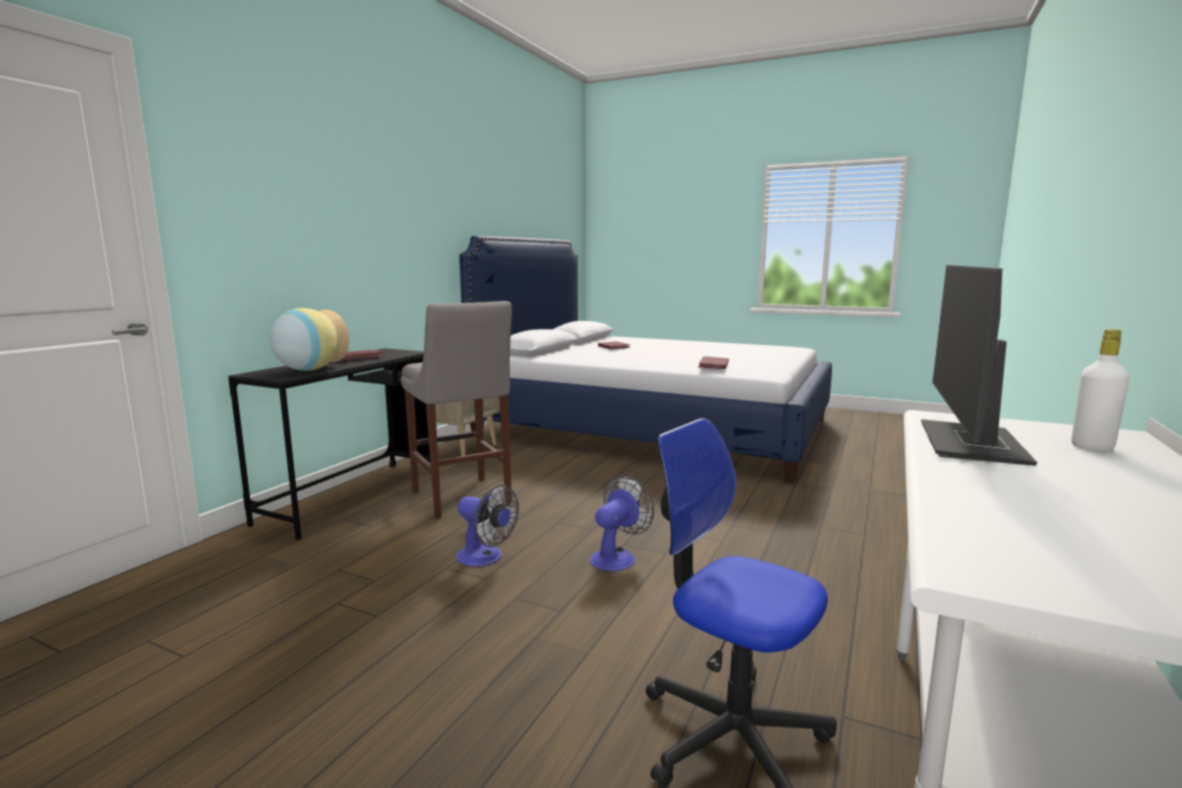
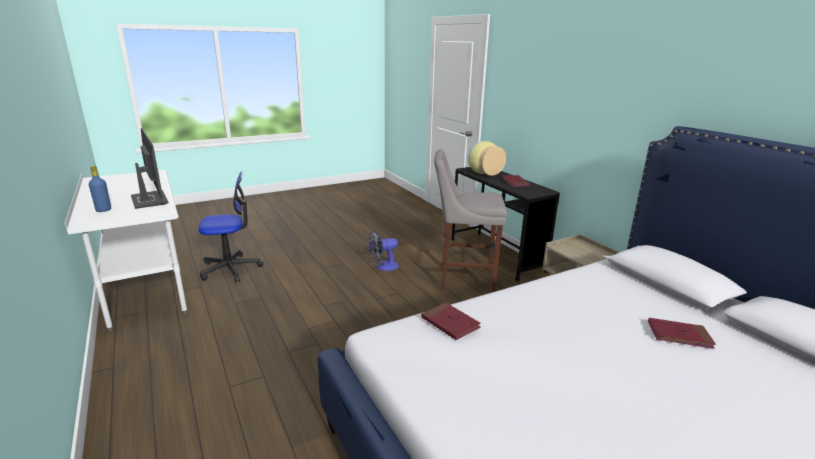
camera: 125 degrees right, 10 degrees up
(617, 556) = (340, 293): fan -> none
(1092, 447) = (103, 210): white bottle -> blue bottle

